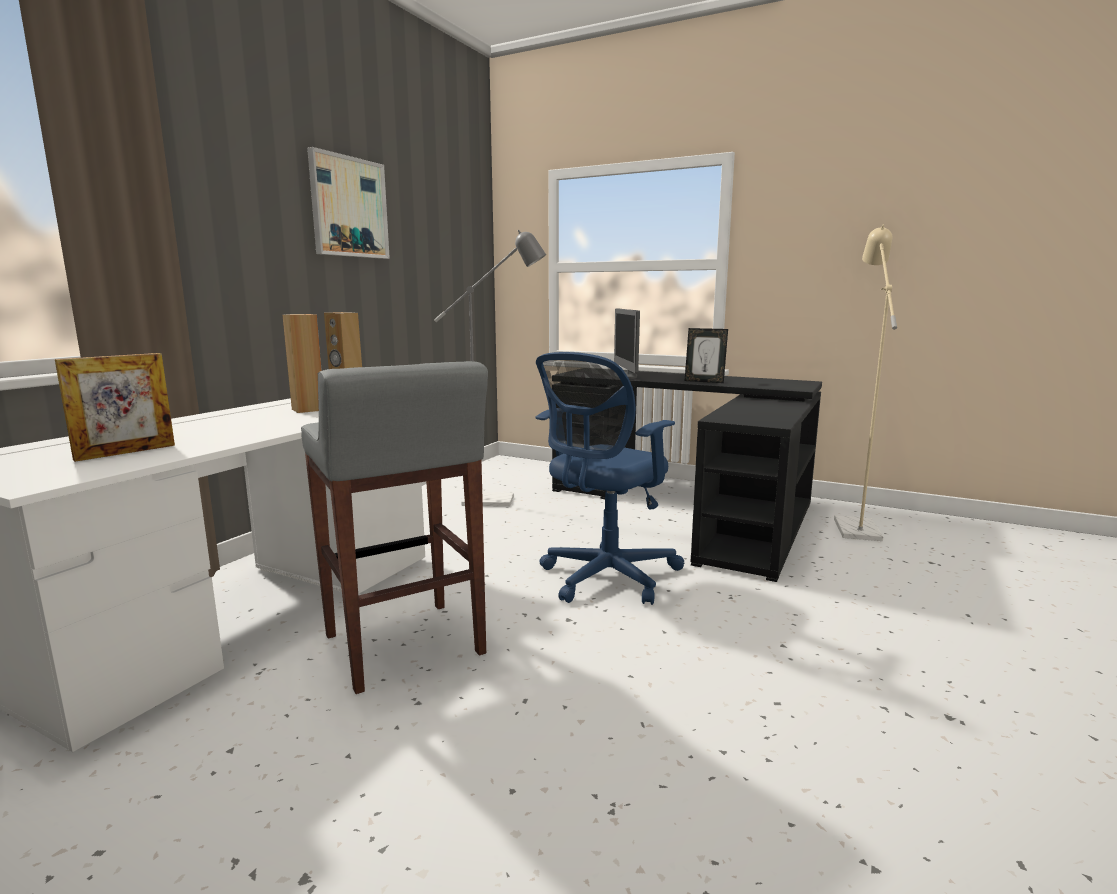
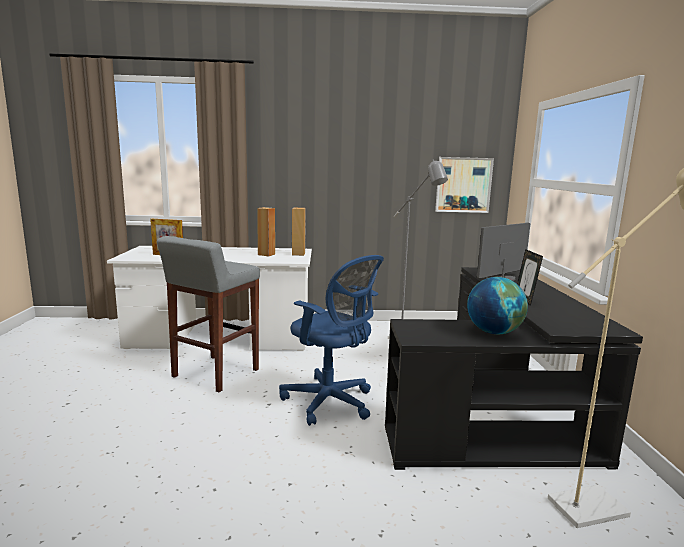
camera: 60 degrees right, 0 degrees up
(349, 207) = (361, 146): picture -> picture (463, 185)
(605, 578) = (331, 403): blue office chair -> blue office chair turned 150 degrees counterclockwise
(766, 406) = (493, 332): none -> globe

